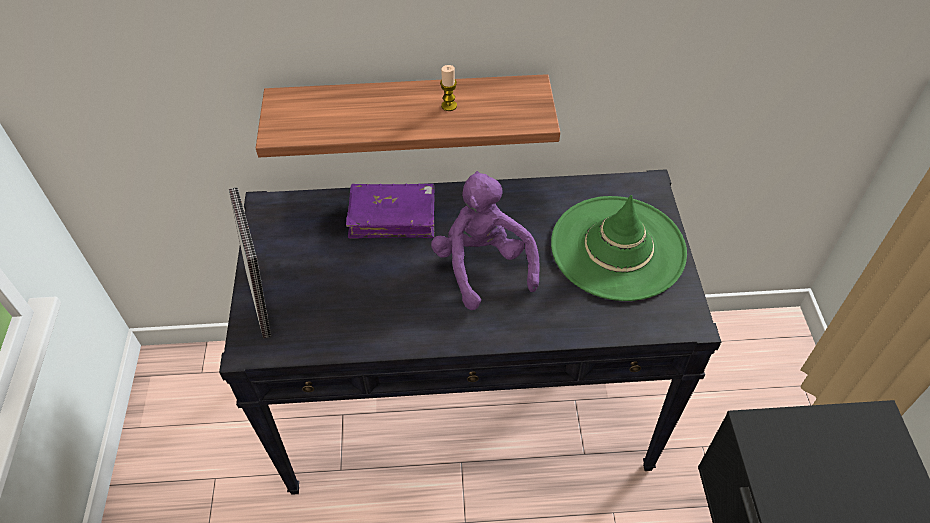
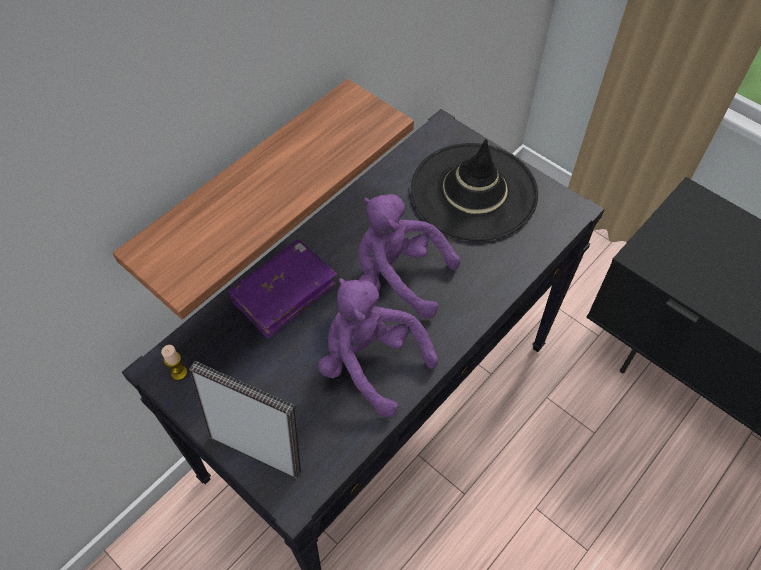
camera: 45 degrees left, 5 degrees up
(394, 306) = (370, 362): none -> purple plush toy
(449, 106) = (303, 156): candle -> candle (179, 373)
(618, 248) = (474, 191): green hat -> black hat

